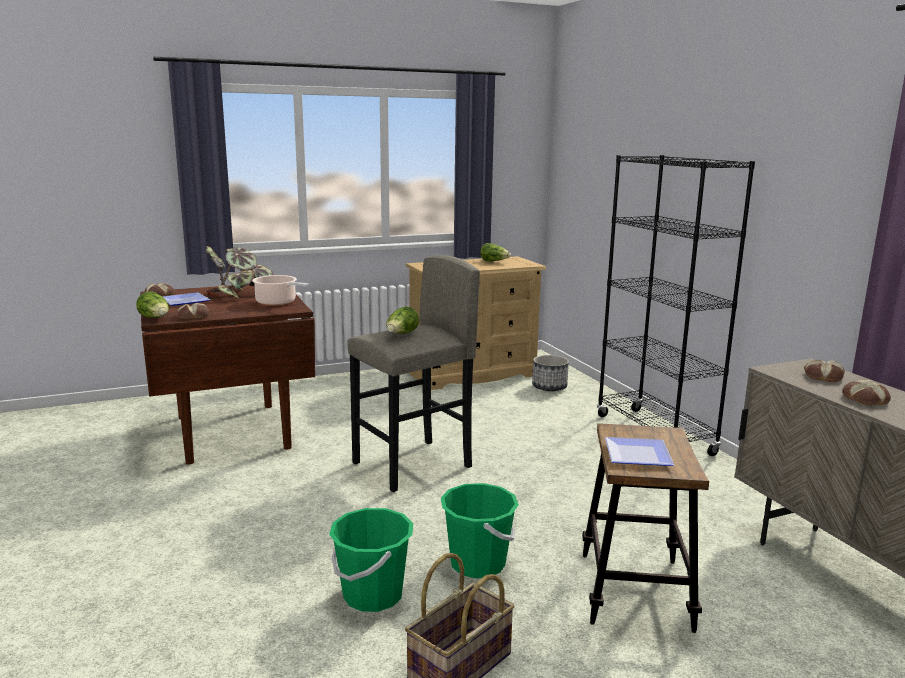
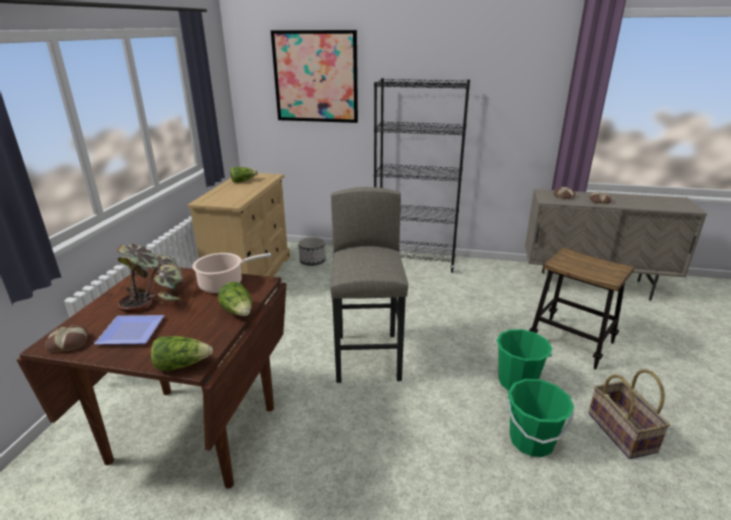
camera: 55 degrees left, 10 degrees up
(193, 316) = (207, 339): bread -> none
(401, 334) = (372, 263): lettuce -> lettuce (238, 312)
(612, 152) = (316, 77): none -> picture
(639, 454) = (593, 269): plate -> none

